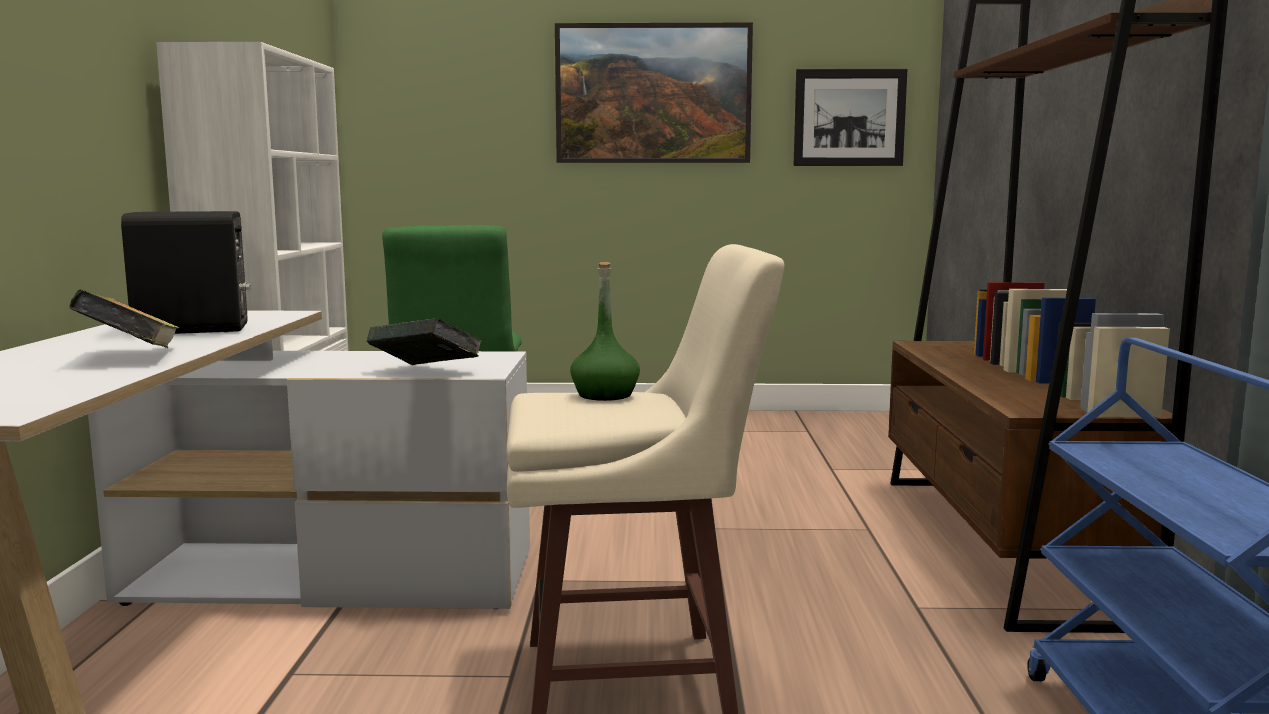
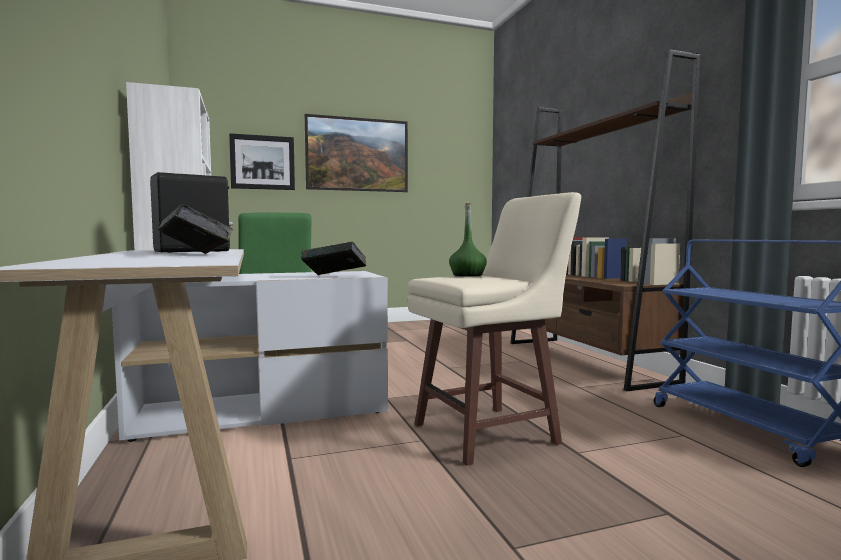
camera: 20 degrees left, 5 degrees down
(849, 117) = (453, 171): picture -> picture (262, 162)

